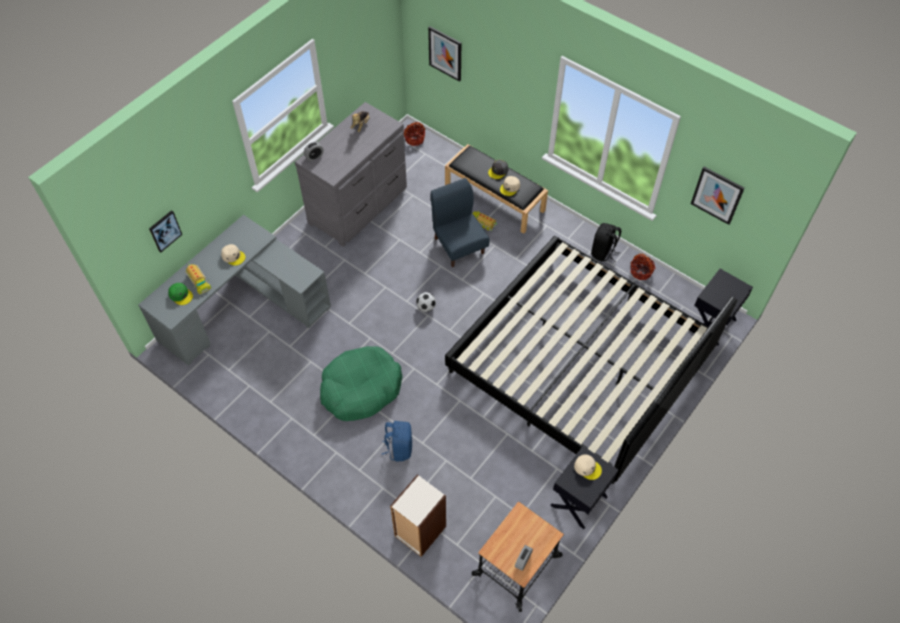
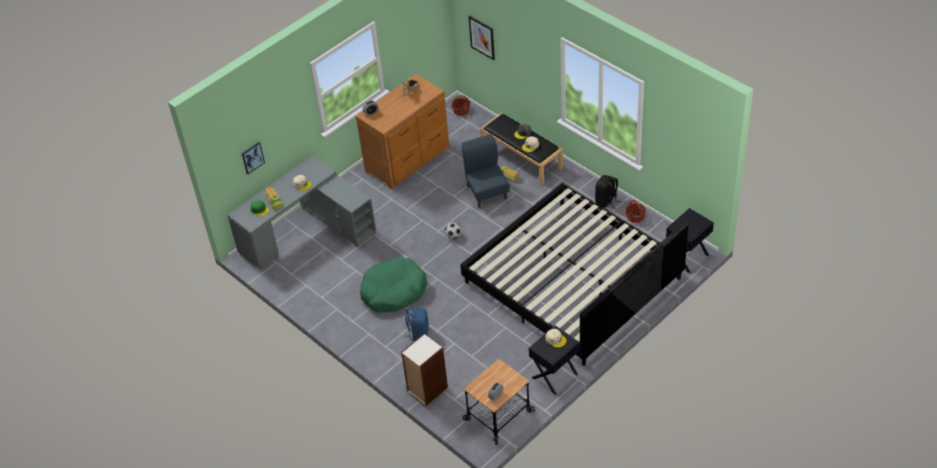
camera: 10 degrees right, 10 degrees down
(359, 205) = (409, 159): grey dresser -> brown dresser
(717, 195) = (678, 144): picture -> none

